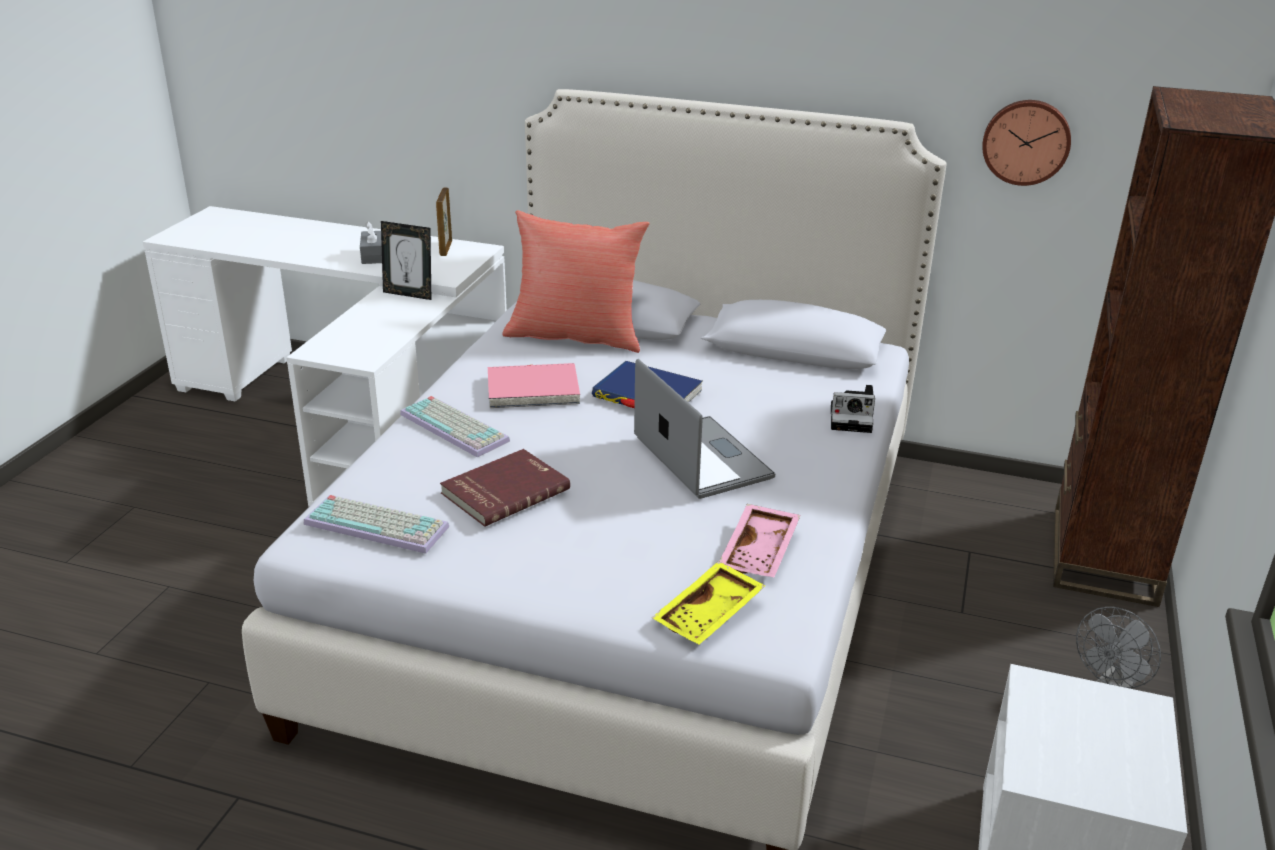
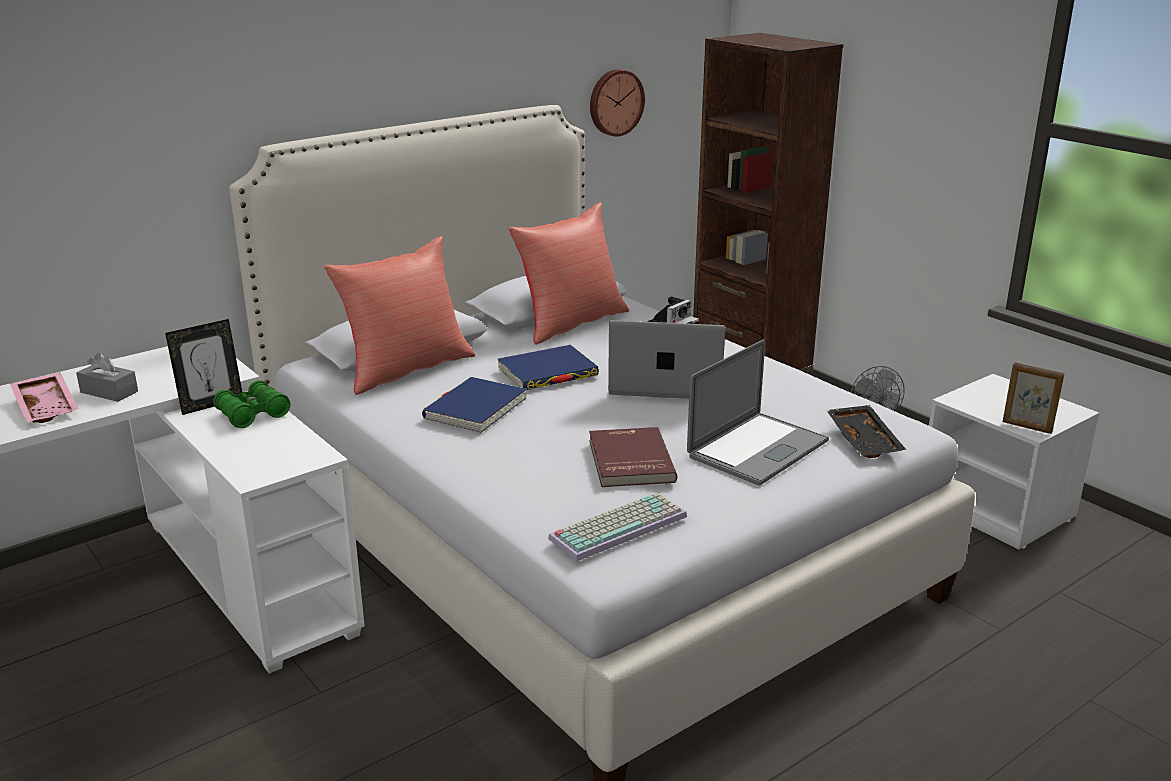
camera: 55 degrees left, 5 degrees down
(409, 313) = (252, 414): none -> green binoculars
(445, 248) = (163, 358): picture frame -> picture frame (1027, 427)
(457, 427) = (493, 455): keyboard -> none
(533, 390) = (475, 409): pink book -> blue book
(612, 552) = (758, 449): none -> laptop
(710, 615) = (865, 440): yellow tray -> black tray
(761, 552) = (806, 403): pink tray -> pink tray (48, 407)
(778, 367) = (571, 323): none -> red pillow

